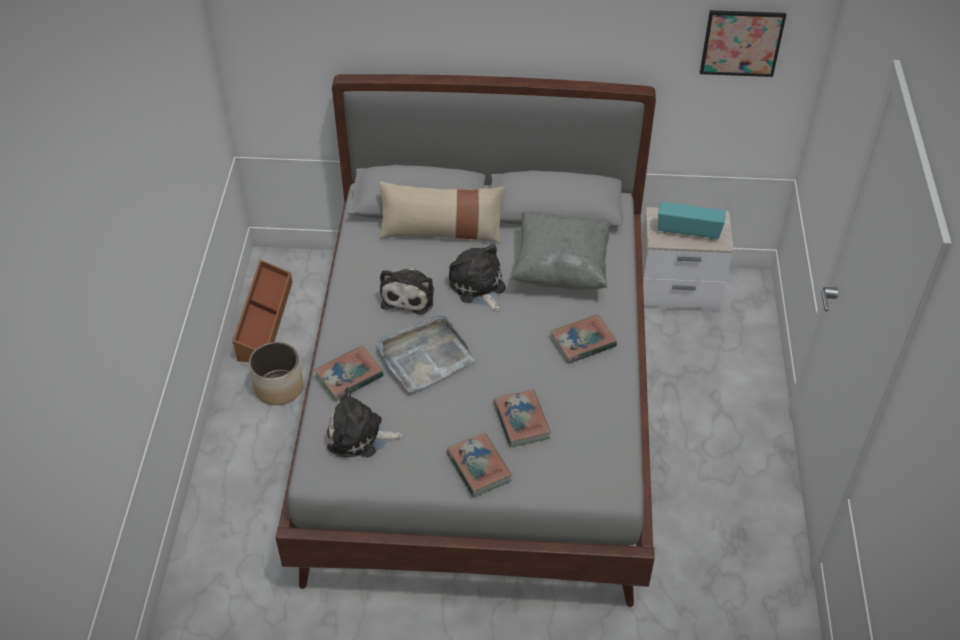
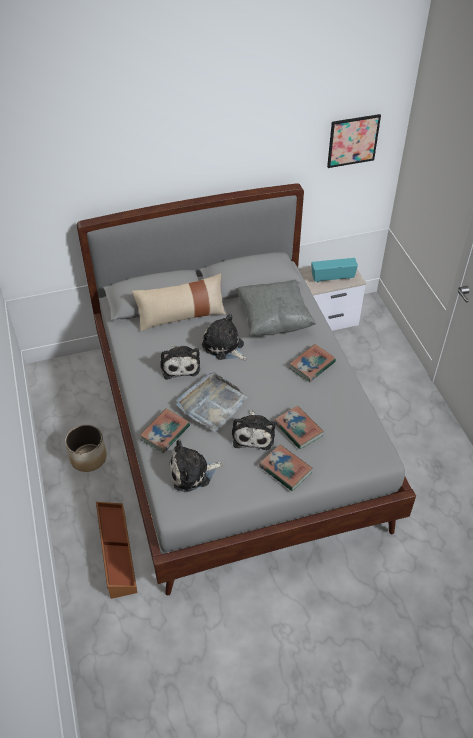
camera: 20 degrees left, 0 degrees up
(264, 320) = (56, 413): brown storage box -> brown storage box (116, 552)
(460, 410) = (253, 434): none -> plush toy

